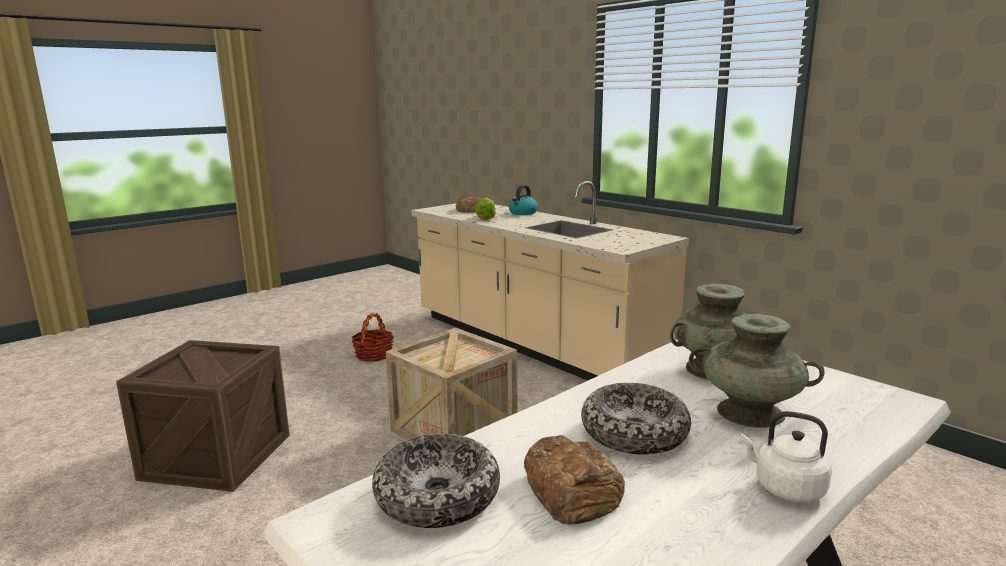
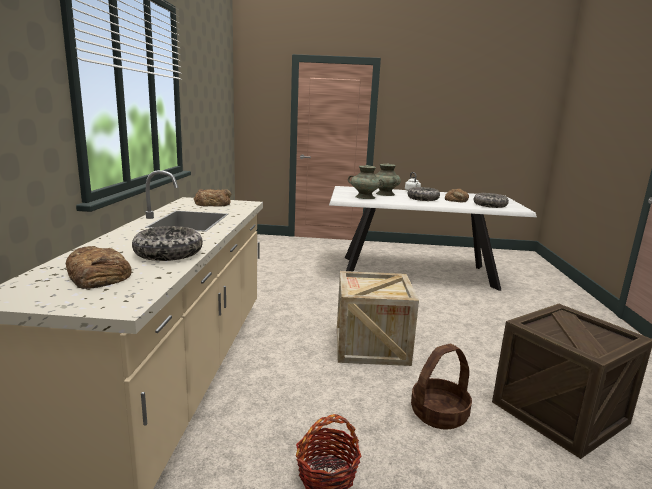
camera: 135 degrees left, 0 degrees up
(332, 406) = (439, 414): none -> basket
(486, 218) = (168, 253): lettuce -> bowl
(523, 213) = (106, 246): kettle -> none
(635, 240) = (213, 203): none -> bread

